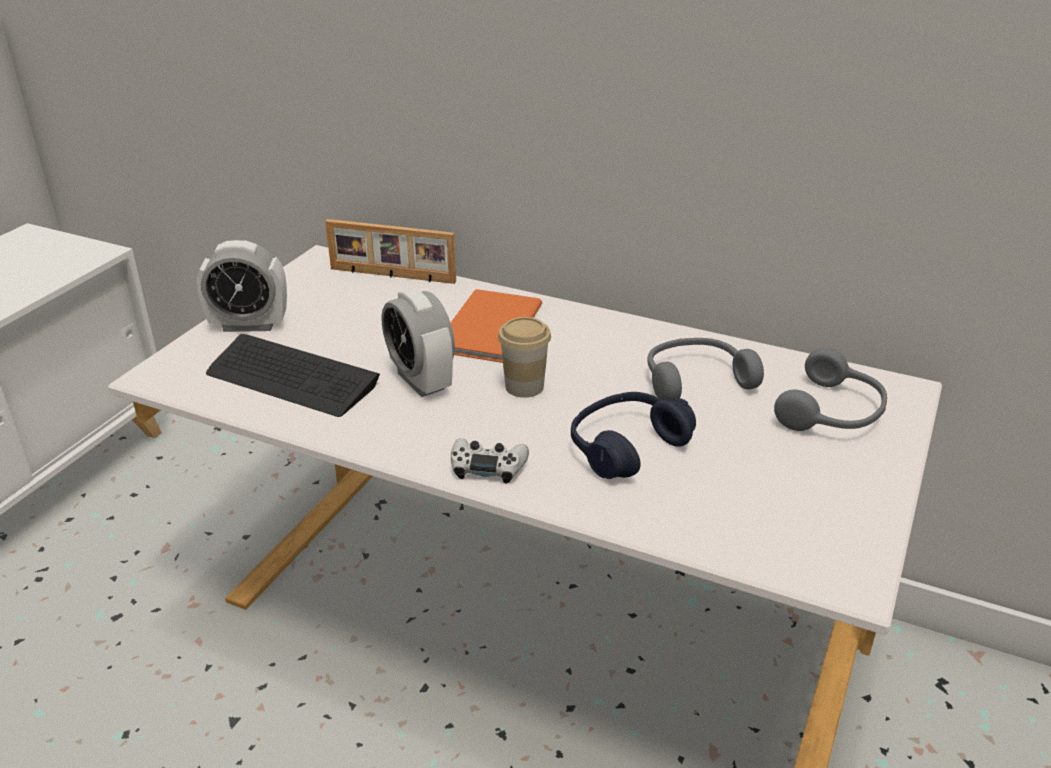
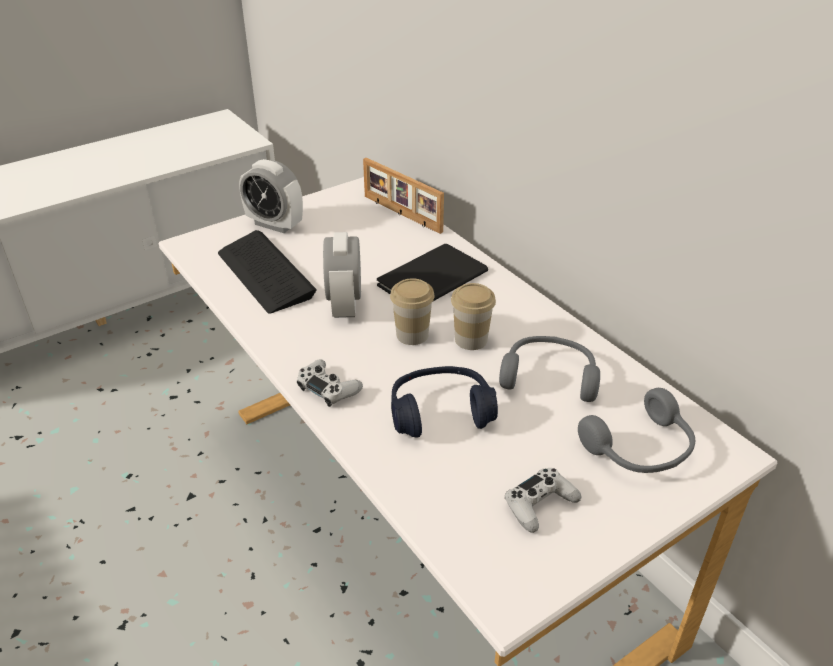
camera: 30 degrees right, 5 degrees up
(486, 329) = (428, 278): orange book -> black book
(588, 372) = (471, 340): none -> cup
(798, 491) = (540, 505): none -> white game controller

